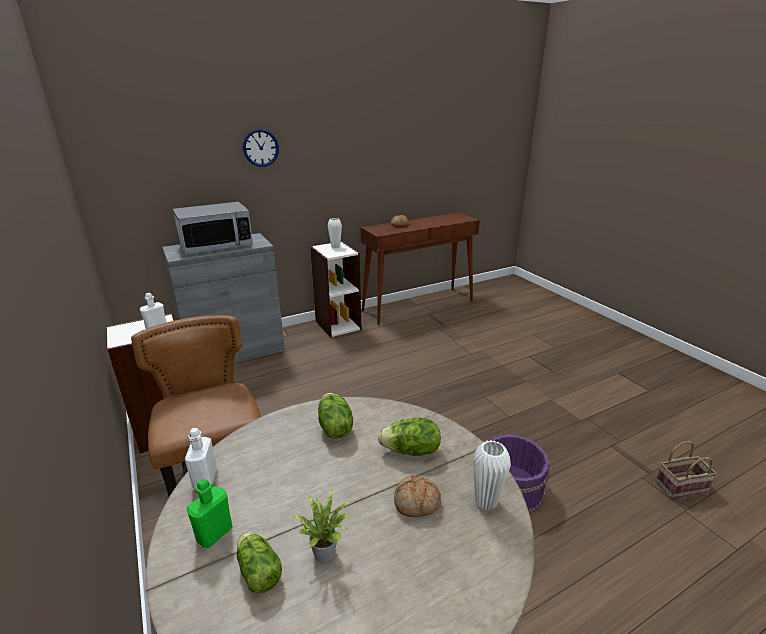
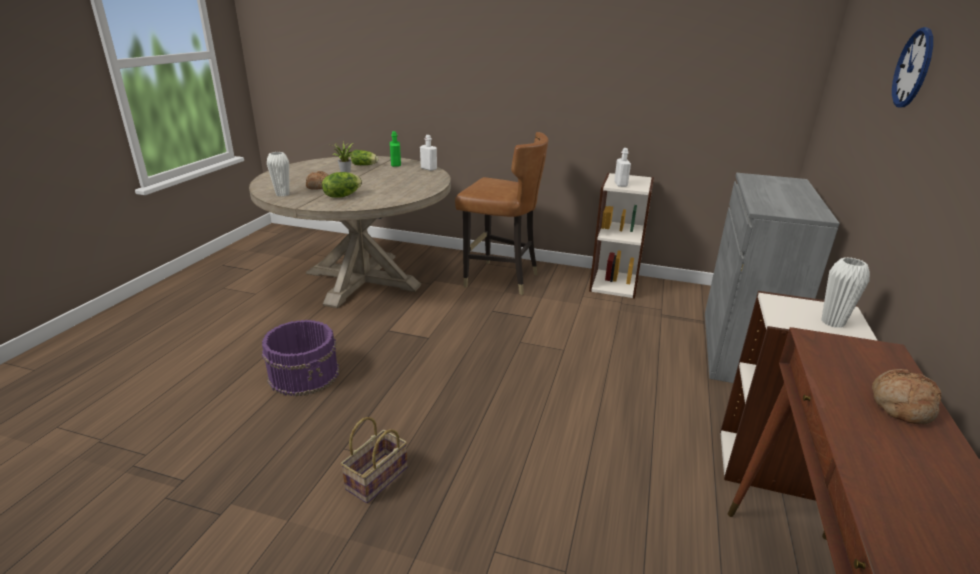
camera: 135 degrees right, 0 degrees up
(216, 246) = (781, 193): microwave -> none
(334, 427) = (400, 190): lettuce -> none
(681, 485) = (90, 469): basket -> basket (376, 479)

